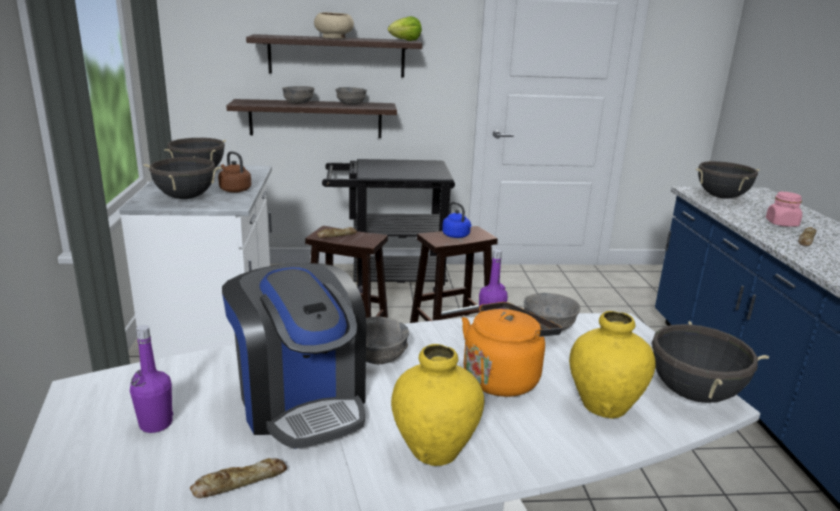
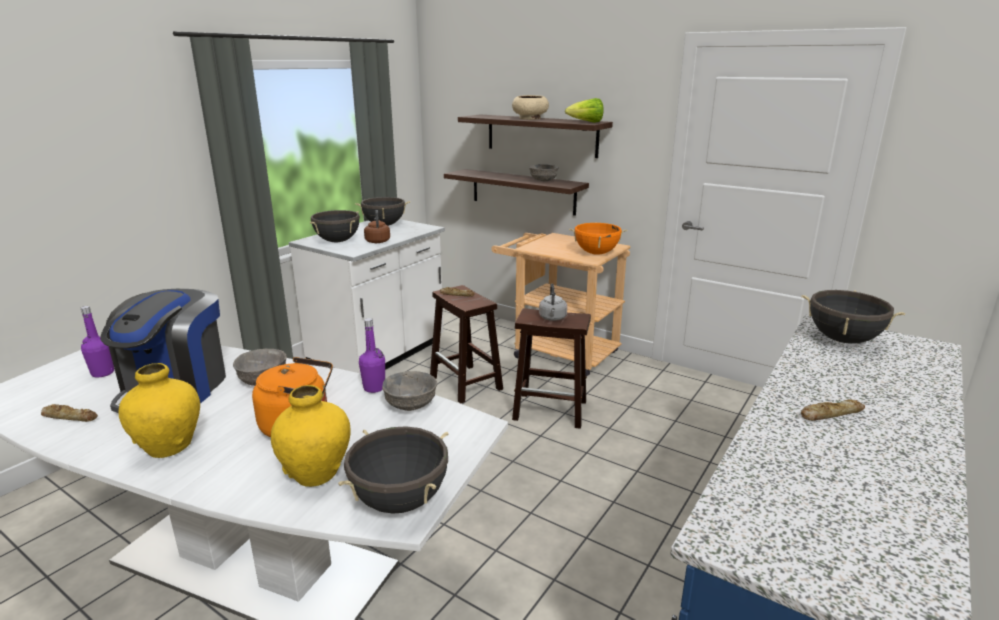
camera: 40 degrees right, 0 degrees up
(298, 103) = (501, 176): grey bowl -> none
(388, 280) = (557, 352): black cart -> beige cart
(434, 170) = (596, 253): none -> orange cooking pot
(457, 236) = (552, 318): blue kettle -> grey kettle
(781, 223) = (848, 388): pink jar -> none

